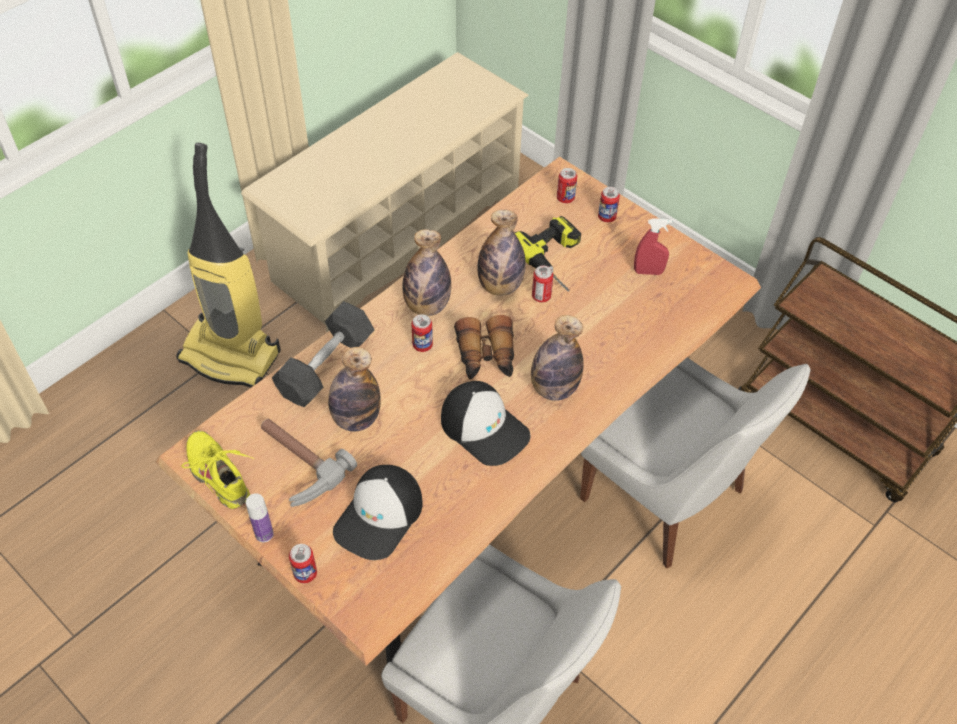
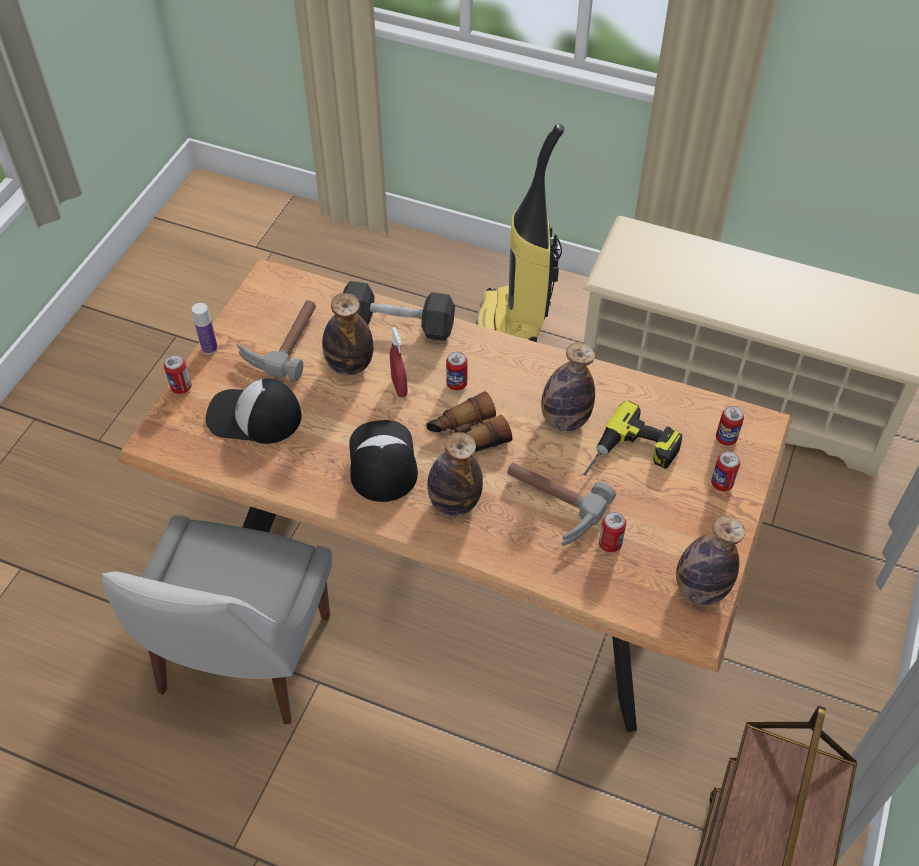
camera: 70 degrees right, 0 degrees up
(219, 474) = (256, 300): yellow shoe -> none
(427, 306) = (506, 371): bottle -> bottle (700, 589)
(485, 427) = (381, 461): cap -> cap turned 150 degrees clockwise
(541, 296) = (570, 457): can -> can (610, 544)
(584, 326) = (549, 506): none -> hammer
(648, 272) = (662, 544): red spray bottle -> red spray bottle (399, 387)
(667, 498) = (531, 752): white chair -> none

